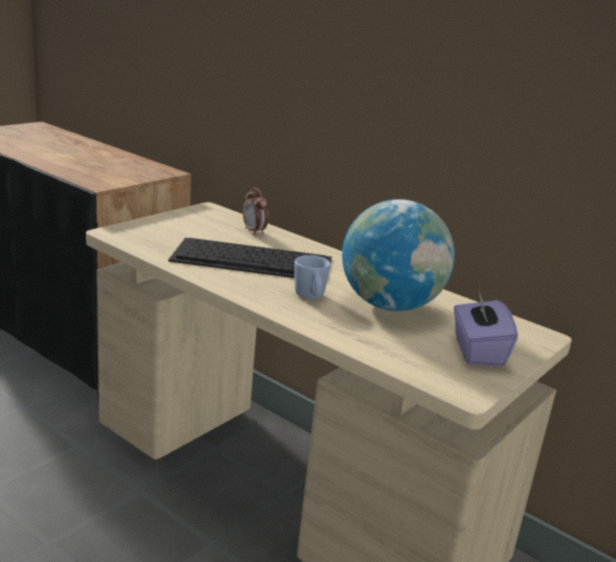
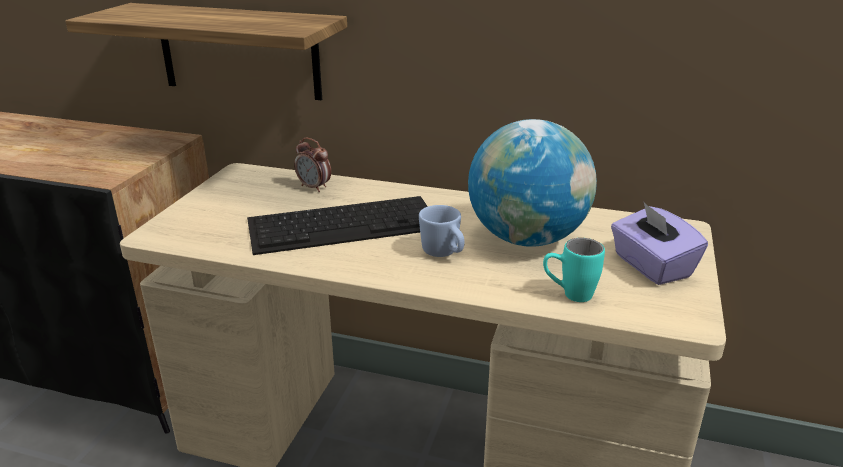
camera: 20 degrees left, 5 degrees up
(230, 111) = (239, 51): none -> shelf
(382, 348) = (568, 295): none -> turquoise mug

